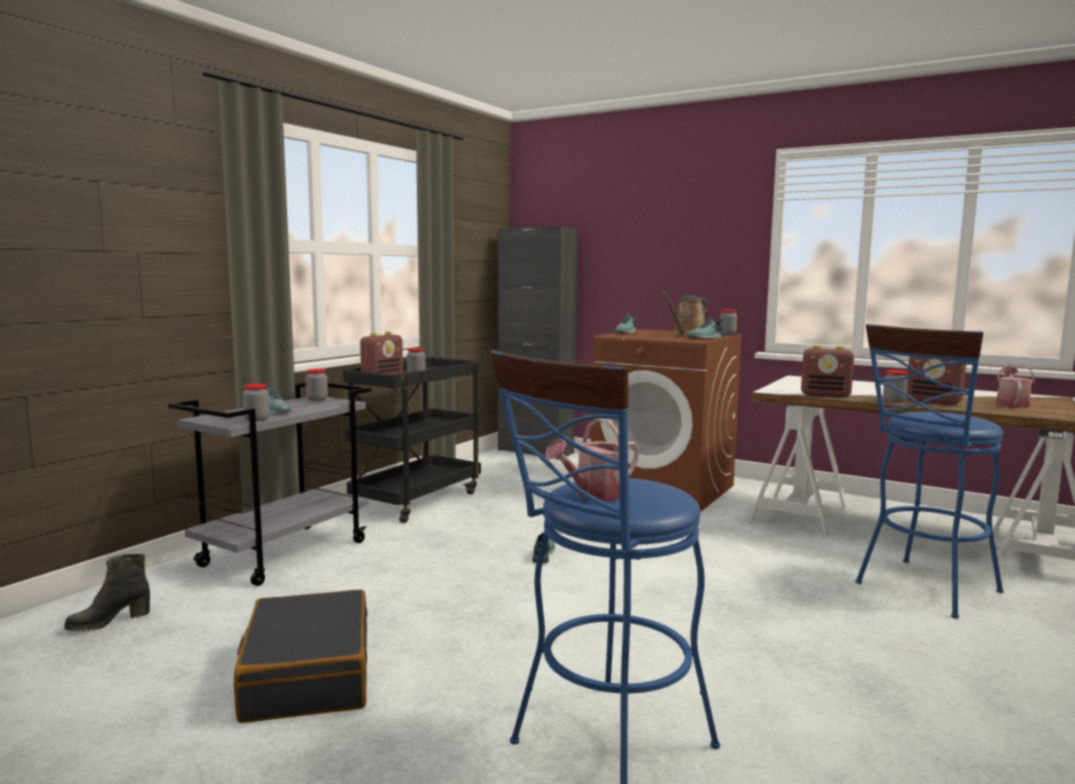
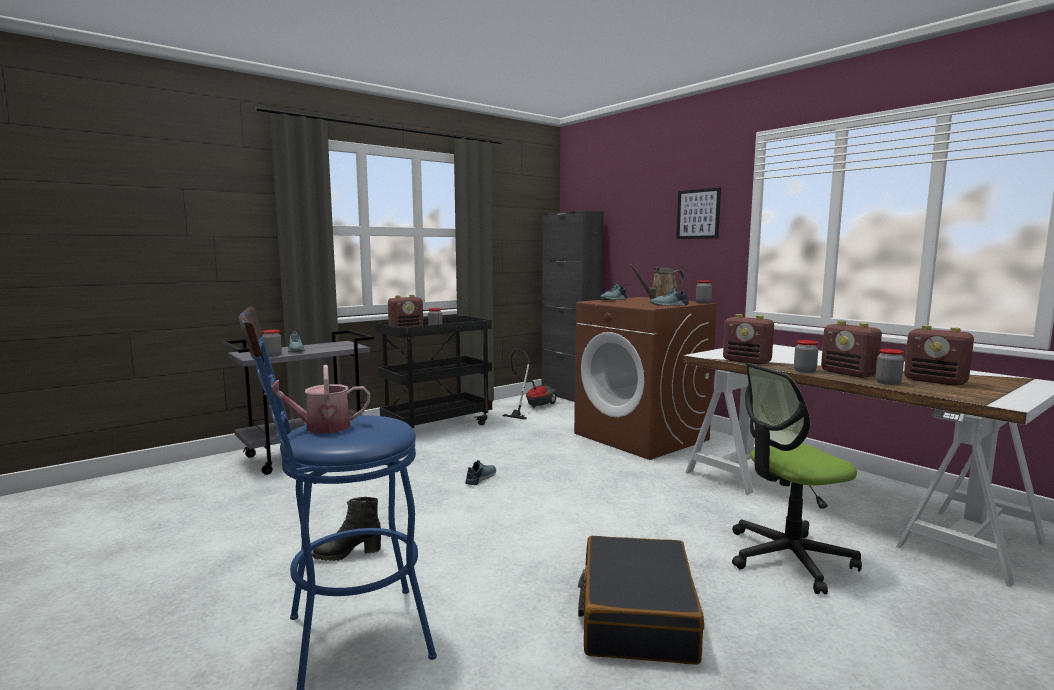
camera: 20 degrees right, 0 degrees up
(109, 621) = (159, 486): black boot -> black boot (347, 554)
(307, 675) = (224, 541): black suitcase -> black suitcase (636, 615)
(317, 399) = (342, 343): jar -> jar (888, 383)
(506, 467) = (532, 407): none -> vacuum cleaner
(705, 235) = (698, 214): none -> picture
(922, 590) = (788, 558): blue stool -> office chair
(1011, 404) = (935, 381): watering can -> radio

